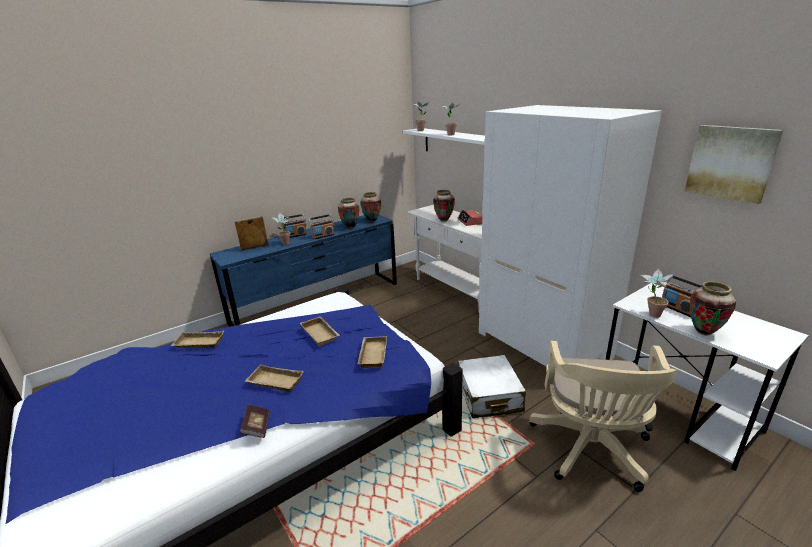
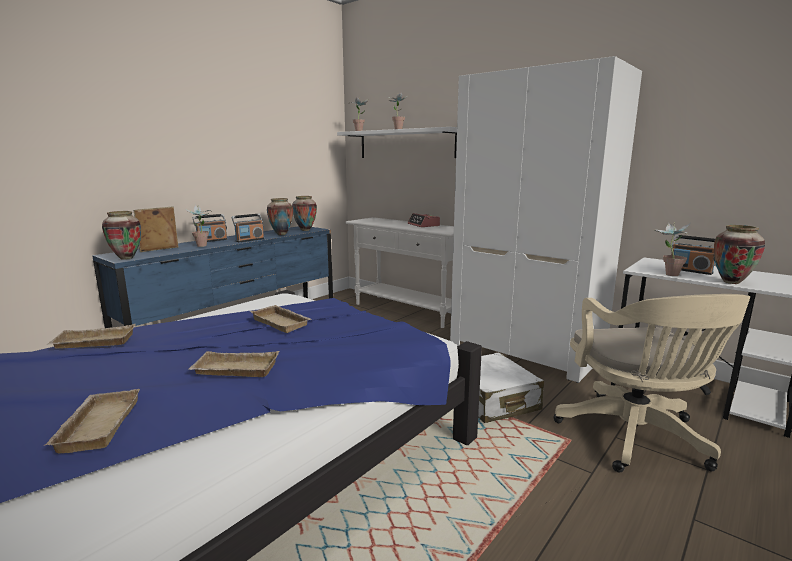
camera: 15 degrees left, 10 degrees down
(257, 427) = (226, 420): book -> none
(372, 354) = (364, 335): beige tray -> beige tray (97, 425)
(444, 220) = (393, 225): vase -> vase (126, 258)
(730, 162) = (718, 115): picture -> none

